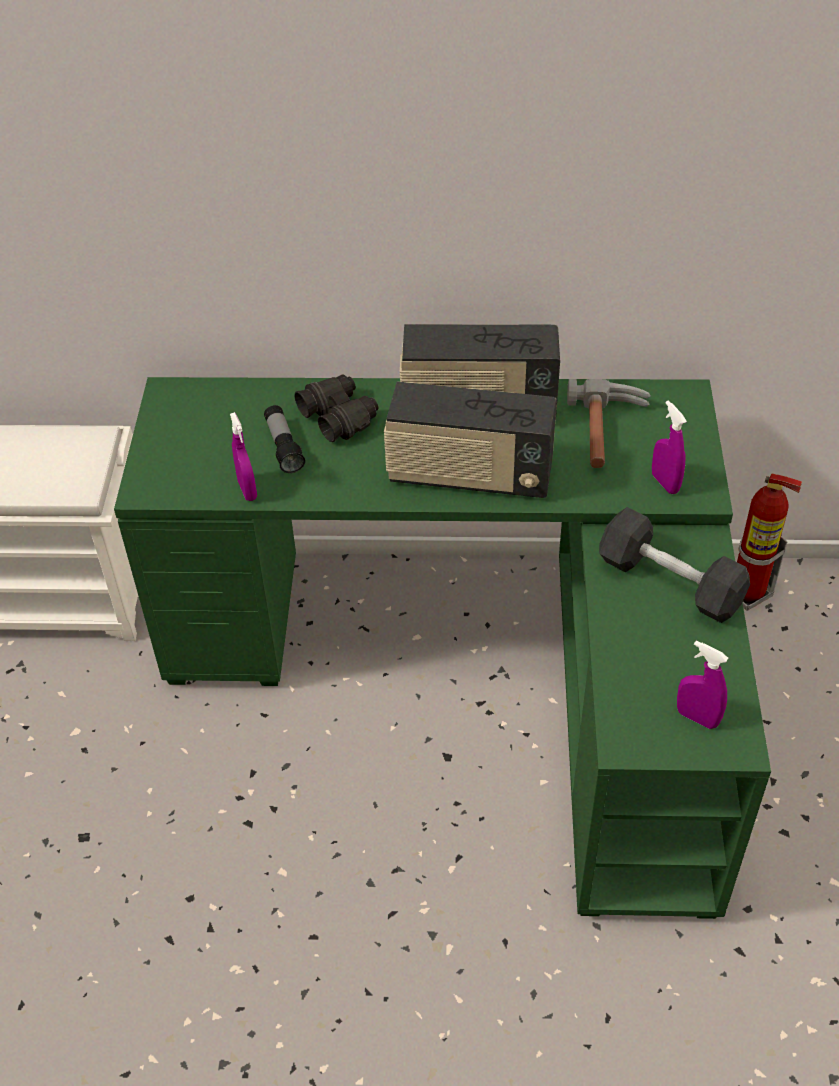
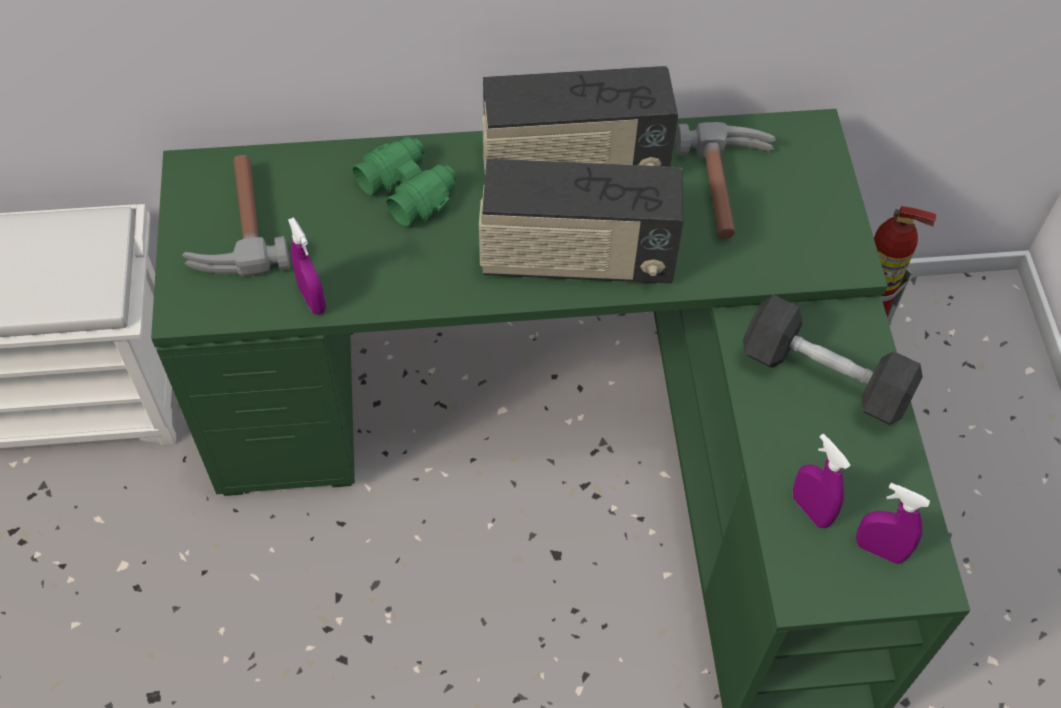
camera: 10 degrees left, 10 degrees up
(194, 434) = (234, 226): none -> hammer
(284, 446) = (347, 236): flashlight -> none
(339, 416) = (408, 189): black binoculars -> green binoculars
(665, 483) = (805, 251): purple spray bottle -> purple spray bottle (810, 509)

